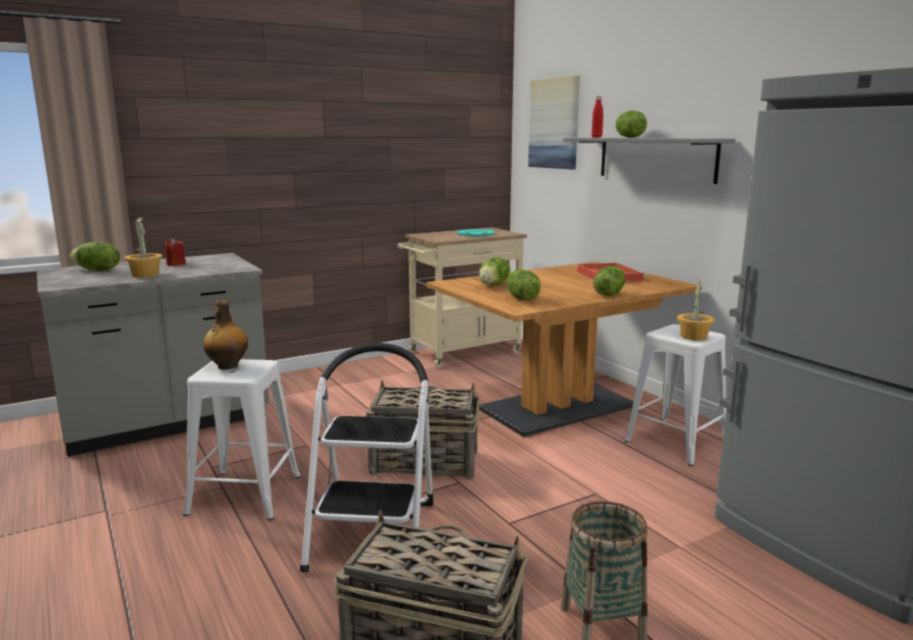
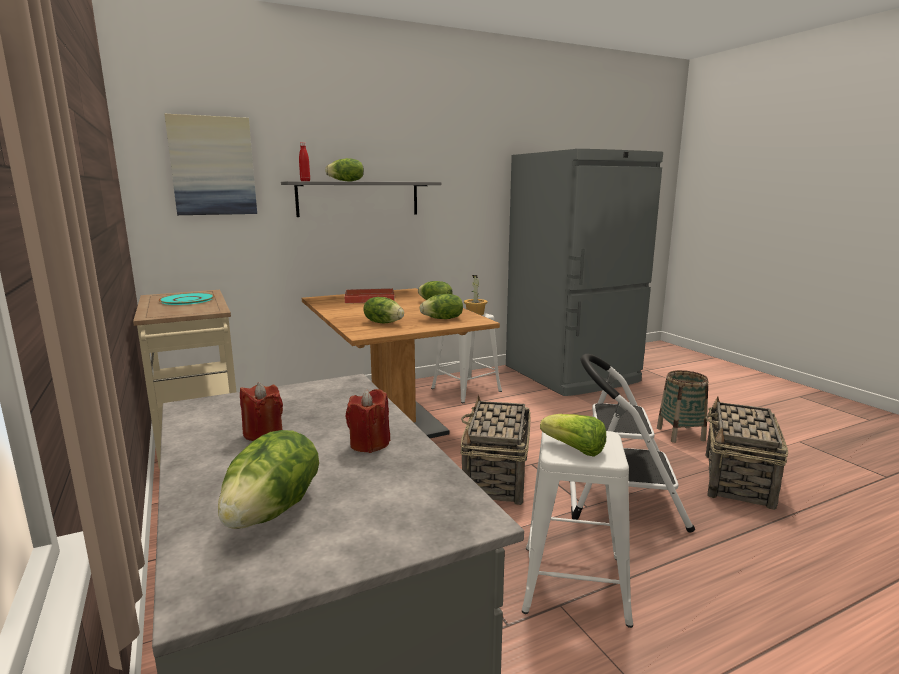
camera: 85 degrees left, 0 degrees up
(146, 275) = (369, 444): potted plant -> red candle
(227, 366) = (574, 449): bottle -> lettuce

